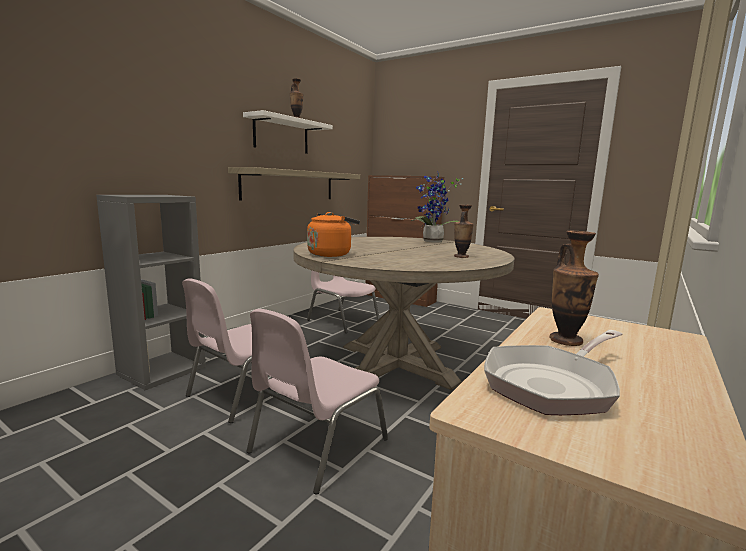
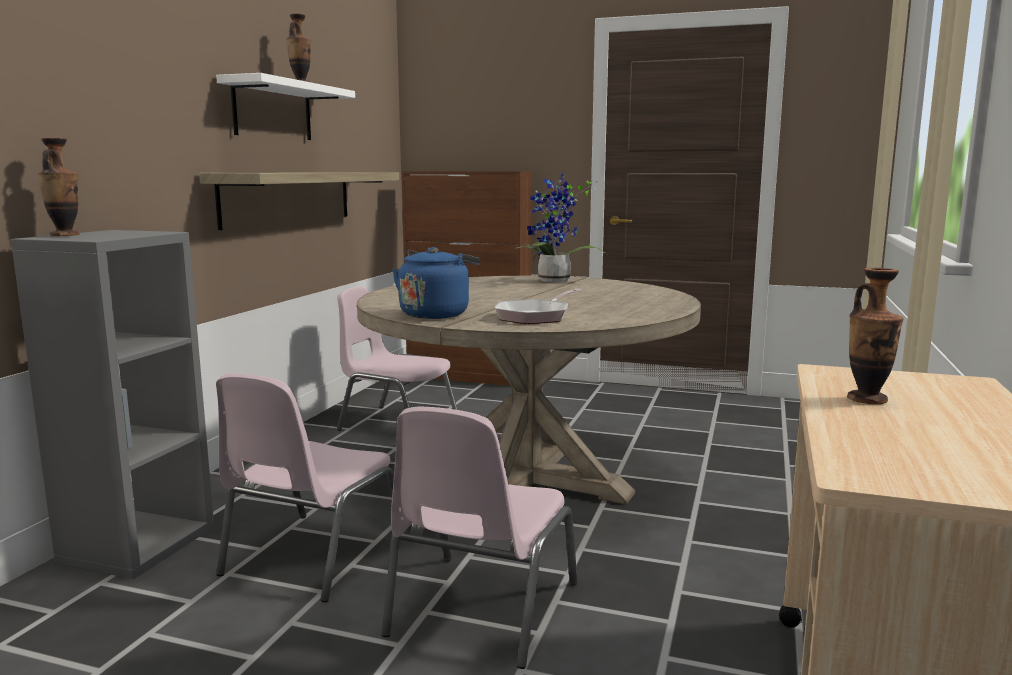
camera: 15 degrees left, 0 degrees up
(331, 254) = (436, 314): orange kettle -> blue kettle
(461, 256) = (626, 302): vase -> vase (65, 235)
(553, 384) = (899, 444): frying pan -> frying pan (536, 316)

